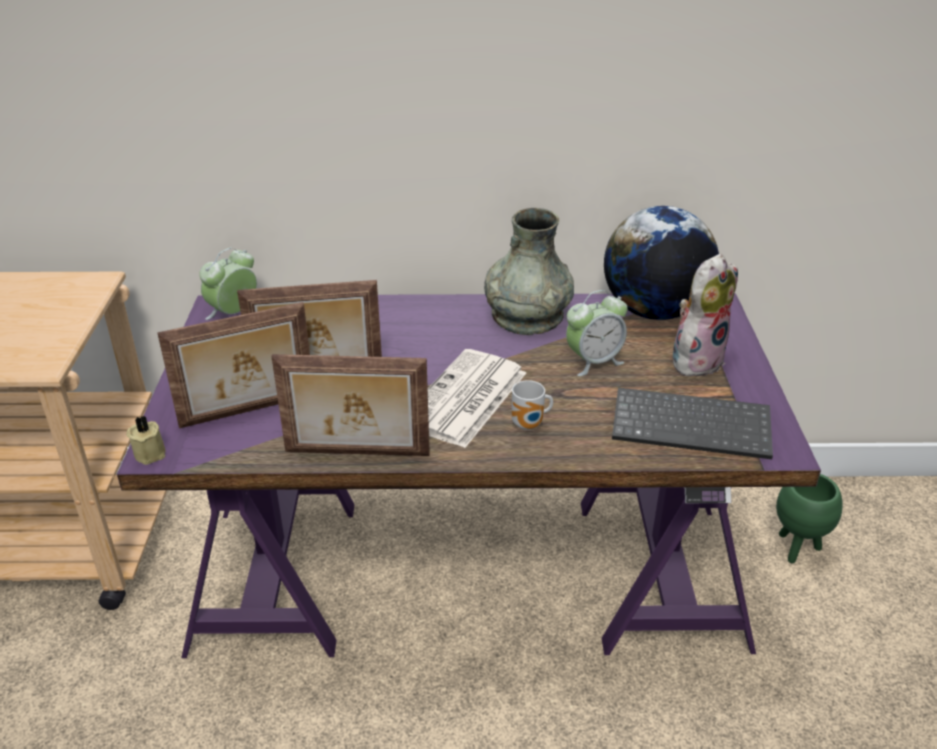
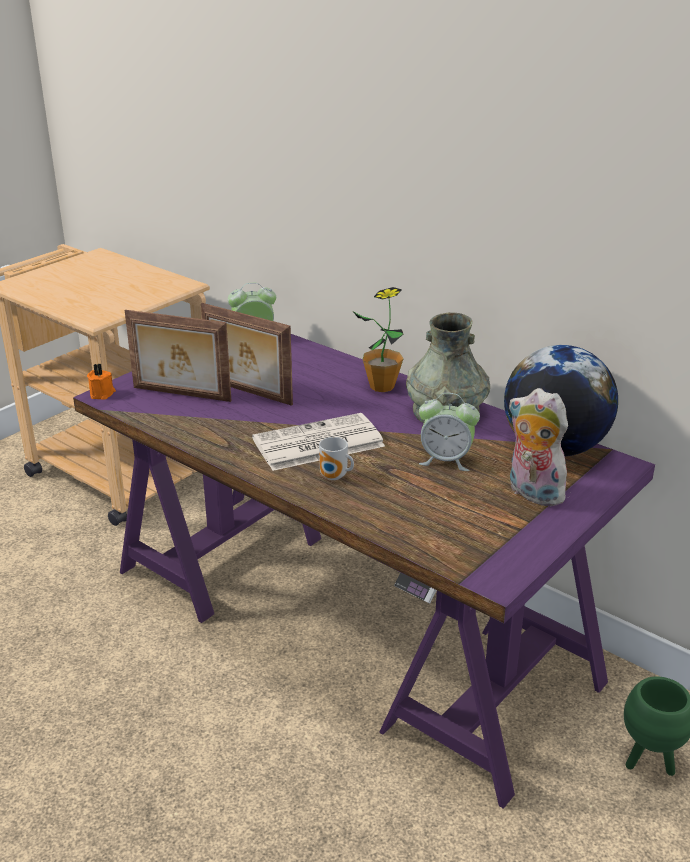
camera: 40 degrees right, 5 degrees down
(151, 452) = (103, 394): beige candle -> orange candle
(357, 454) = (204, 444): picture frame -> none
(438, 314) = (382, 386): none -> potted plant
(693, 425) = (453, 531): keyboard -> none
(696, 359) = (531, 493): plush toy -> plush toy turned 135 degrees counterclockwise

